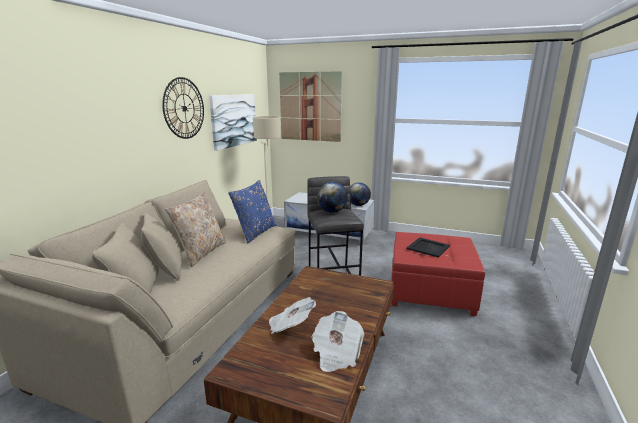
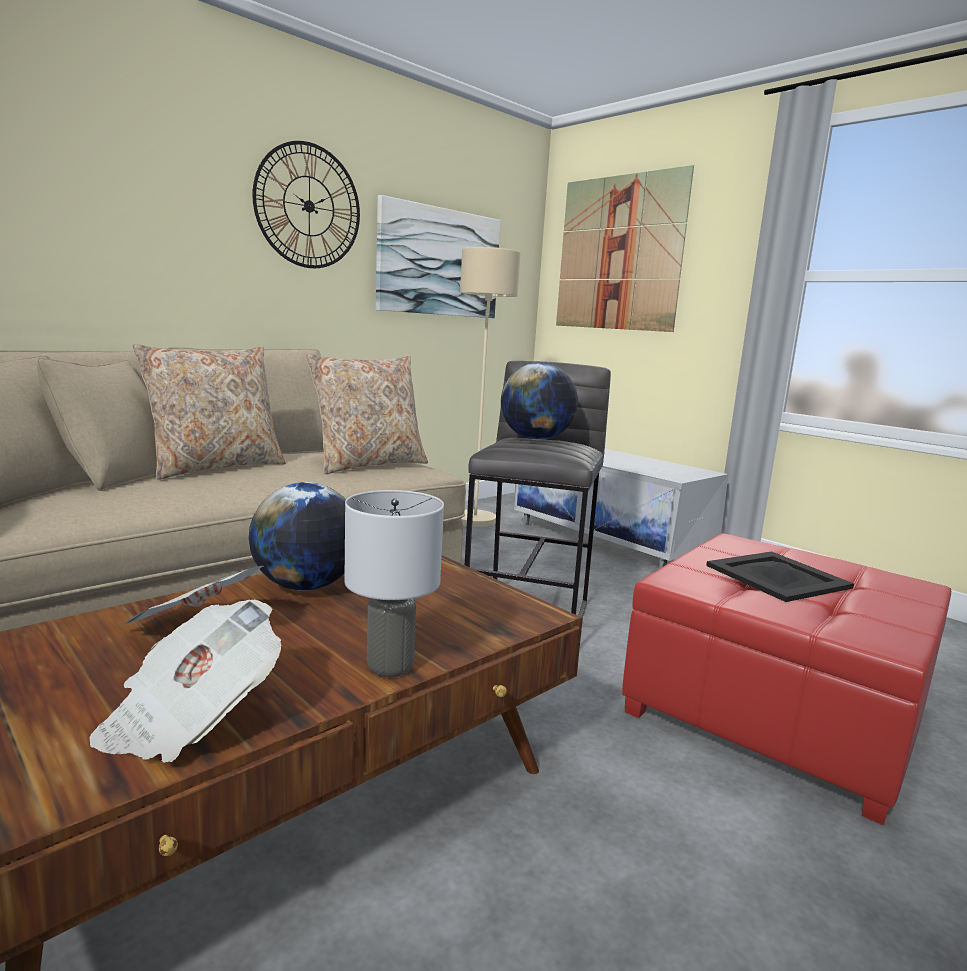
camera: 25 degrees right, 5 degrees down
(255, 232) = (368, 464): blue pillow -> beige pillow
(358, 205) = (674, 474): globe -> globe (306, 586)
(364, 317) = (389, 666): none -> white table lamp

